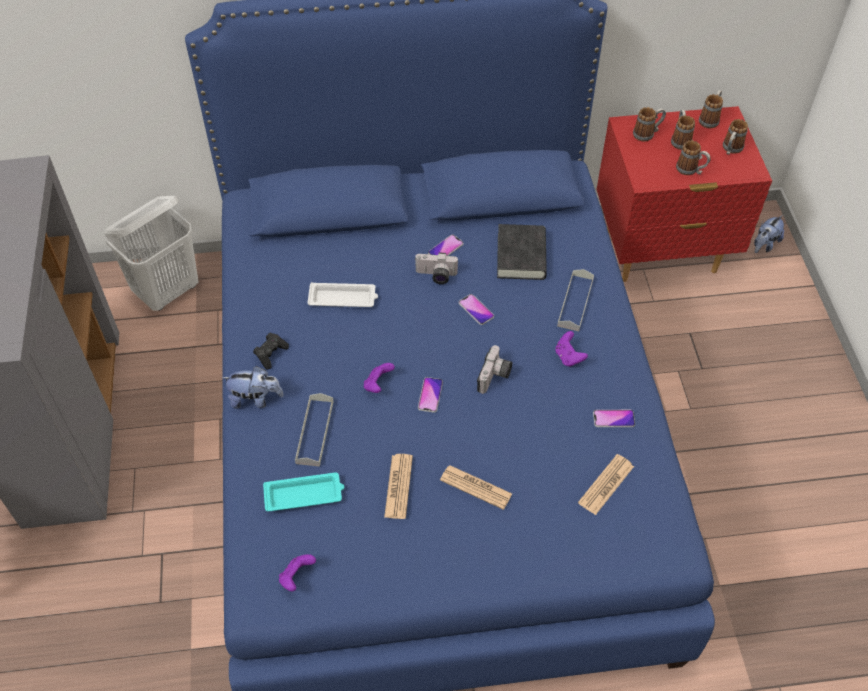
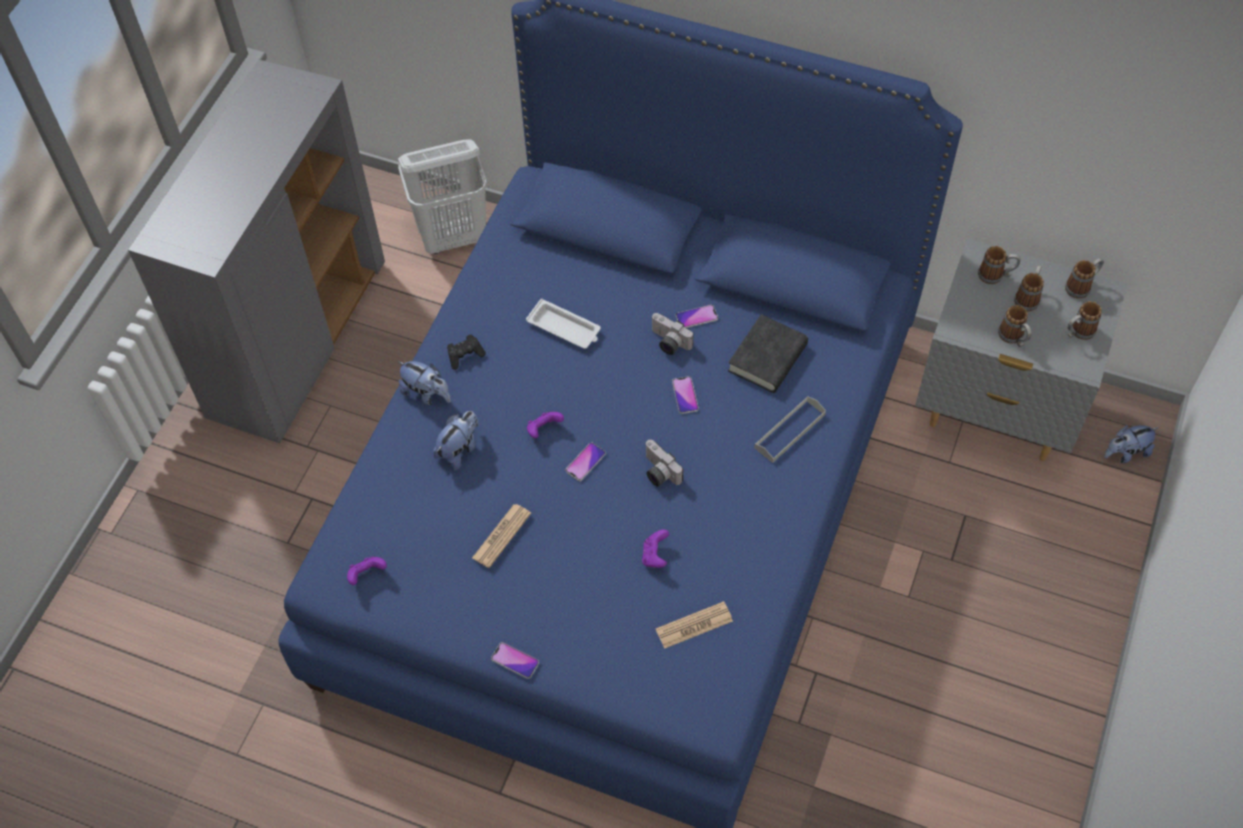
camera: 30 degrees right, 5 degrees up
(305, 495) = (416, 504): turquoise tray -> none
(315, 432) = (459, 449): grey tray -> plush toy
(476, 487) = (571, 570): newspaper -> none
(495, 377) = (658, 472): camera -> camera turned 90 degrees clockwise
(568, 357) = (744, 484): purple game controller -> purple game controller (655, 556)
(613, 419) = (745, 566): phone -> phone (515, 661)
(661, 252) = (997, 410): red nightstand -> grey nightstand

